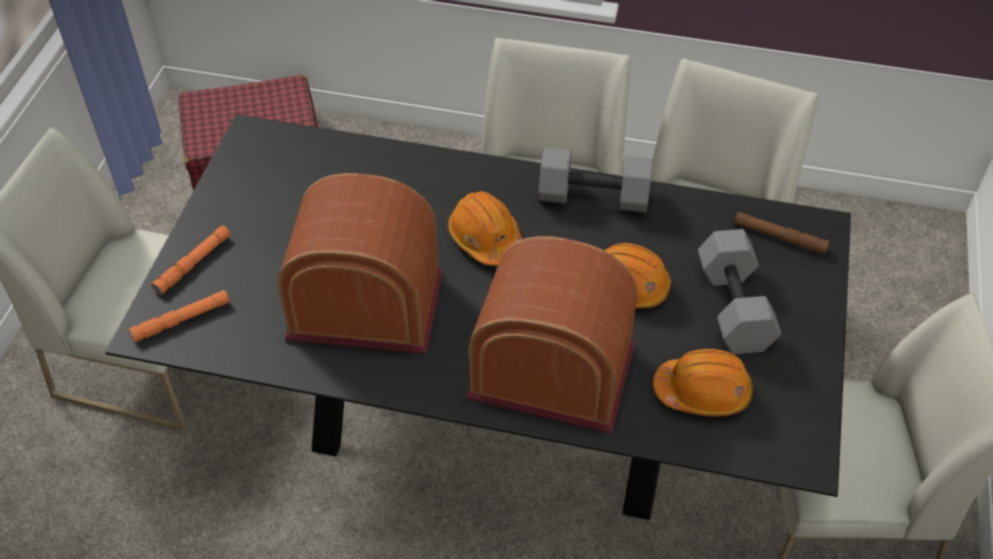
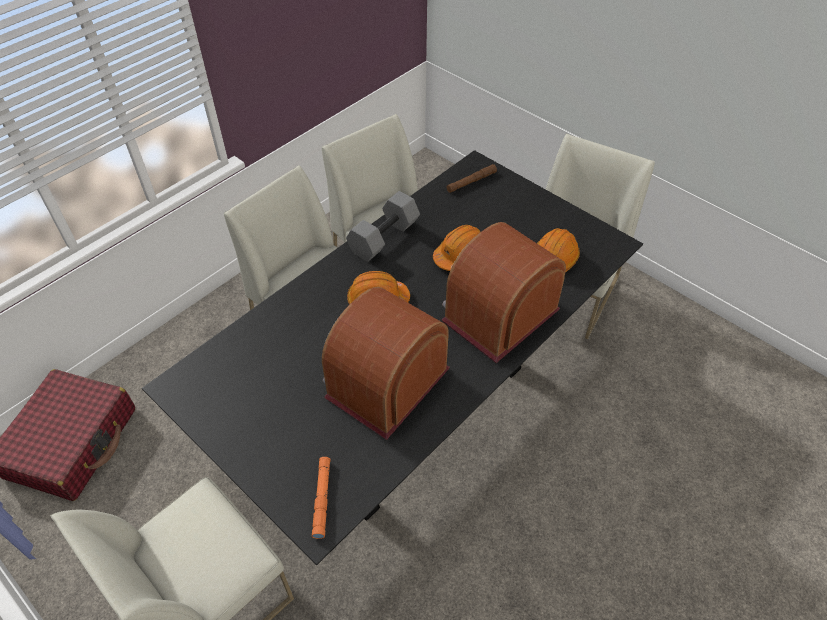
camera: 60 degrees left, 0 degrees up
(193, 264) = (273, 471): orange flashlight -> none
(736, 308) = (506, 221): grey dumbbell -> none

